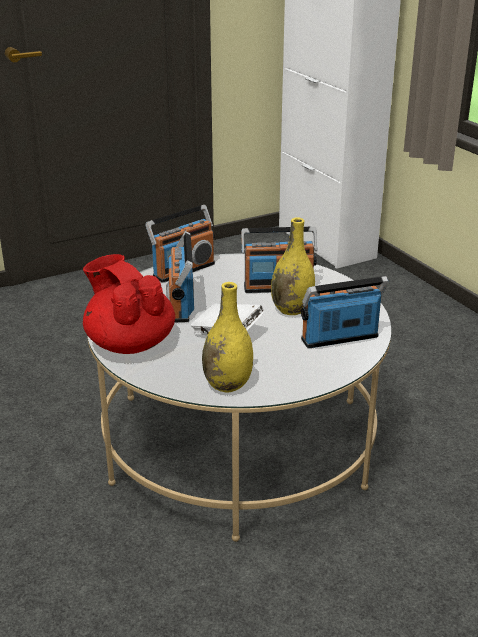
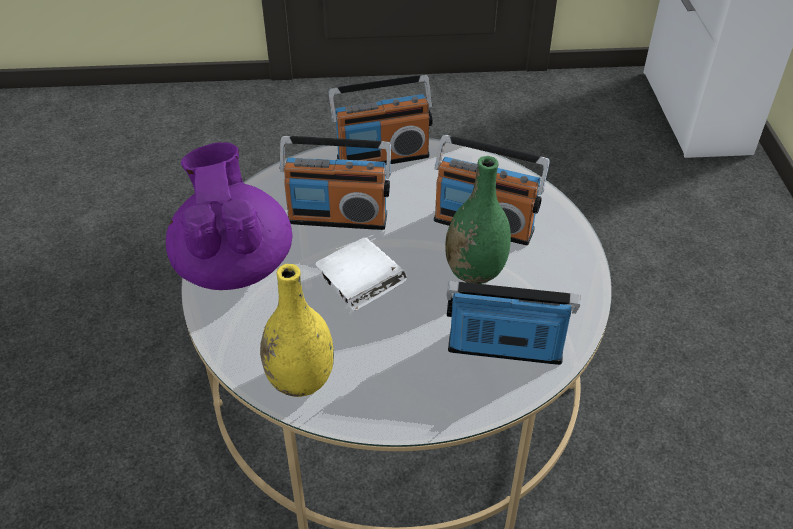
camera: 25 degrees right, 15 degrees up
(130, 343) = (234, 265): red teapot -> purple teapot
(180, 305) = (338, 217): radio -> radio turned 105 degrees counterclockwise
(292, 310) = (475, 272): yellow vase -> green vase

